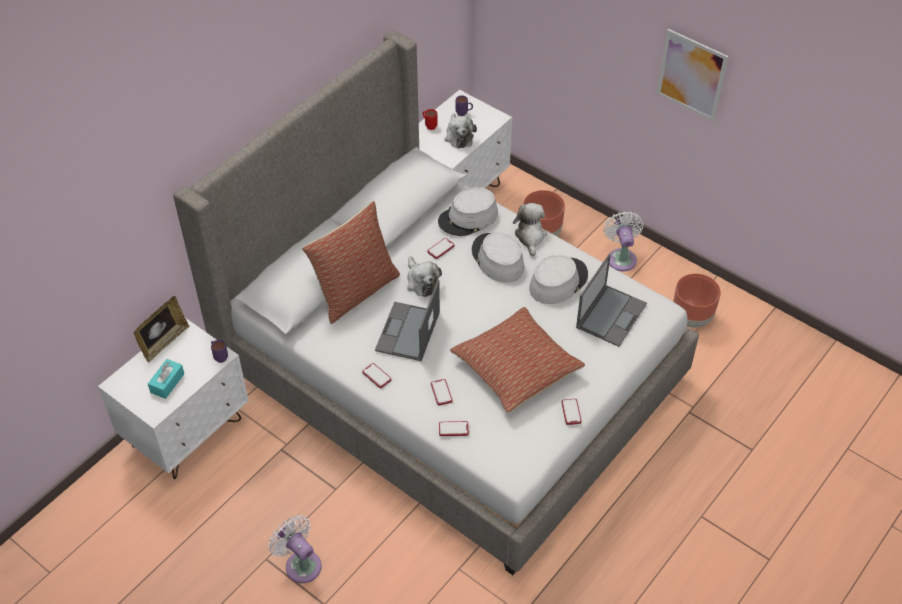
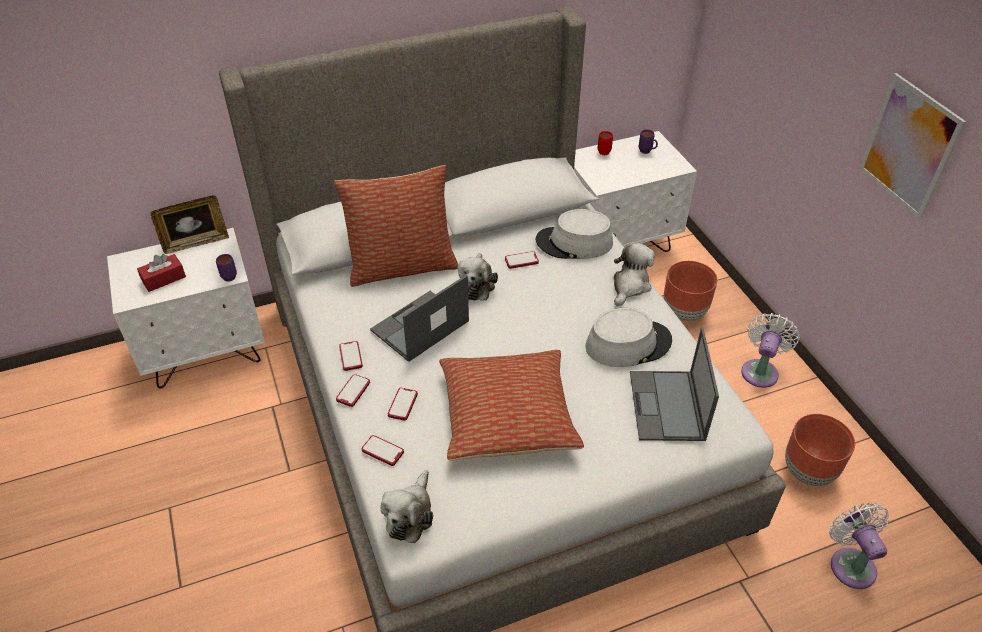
camera: 30 degrees right, 5 degrees down
(167, 383) = (164, 279): turquoise tissue box -> red tissue box
(301, 564) = (195, 530): white fan -> white fan (850, 563)
(458, 136) = (626, 169): plush toy -> plush toy (410, 514)
(497, 259) = (575, 293): grey hat -> none
(571, 412) = (534, 498): phone -> phone (353, 391)
(611, 315) = (667, 406): laptop -> laptop turned 120 degrees clockwise

